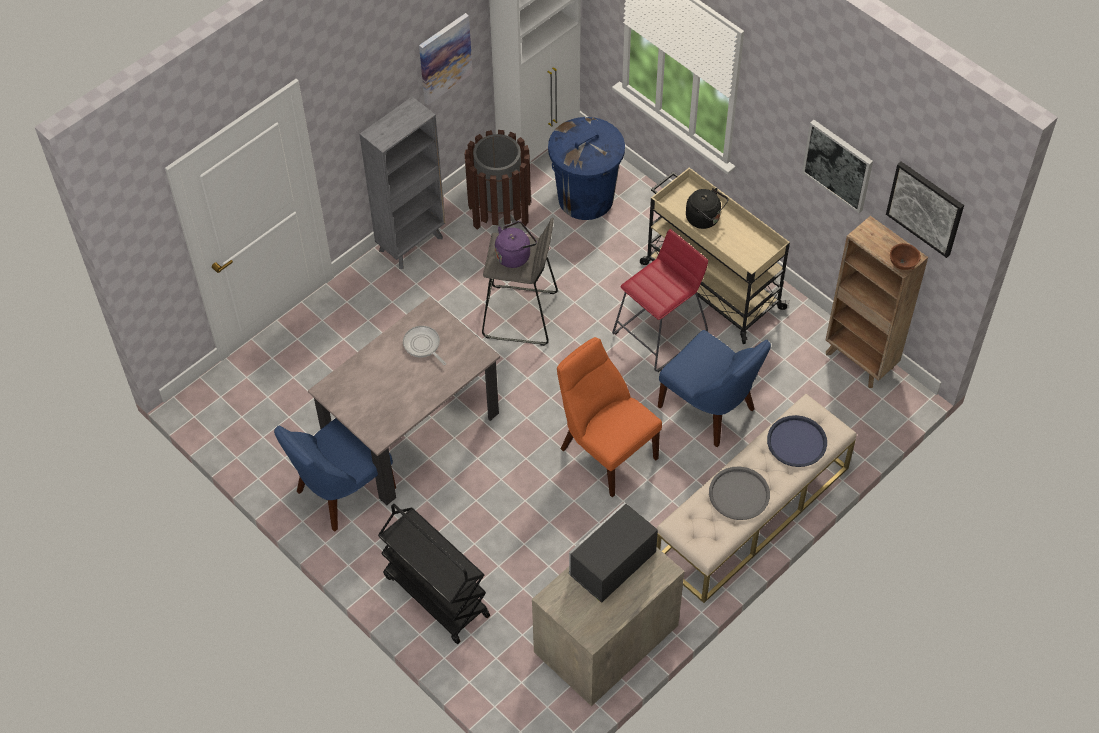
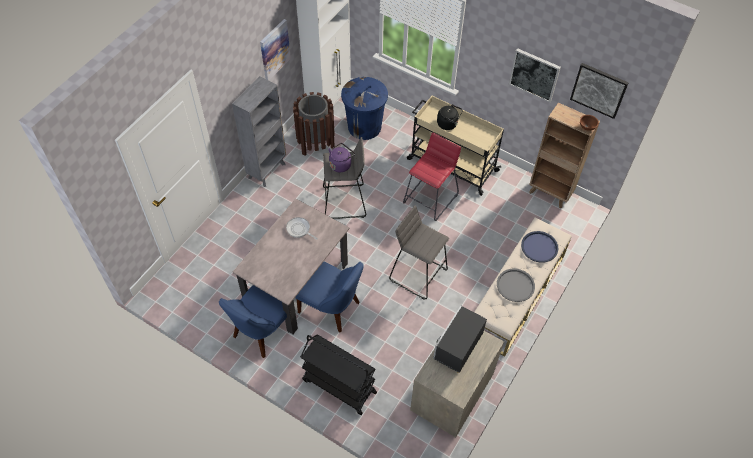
camera: 15 degrees left, 0 degrees up
(605, 451) = (418, 274): orange chair -> grey stool
(710, 410) = (473, 238): blue chair -> blue chair (331, 308)

